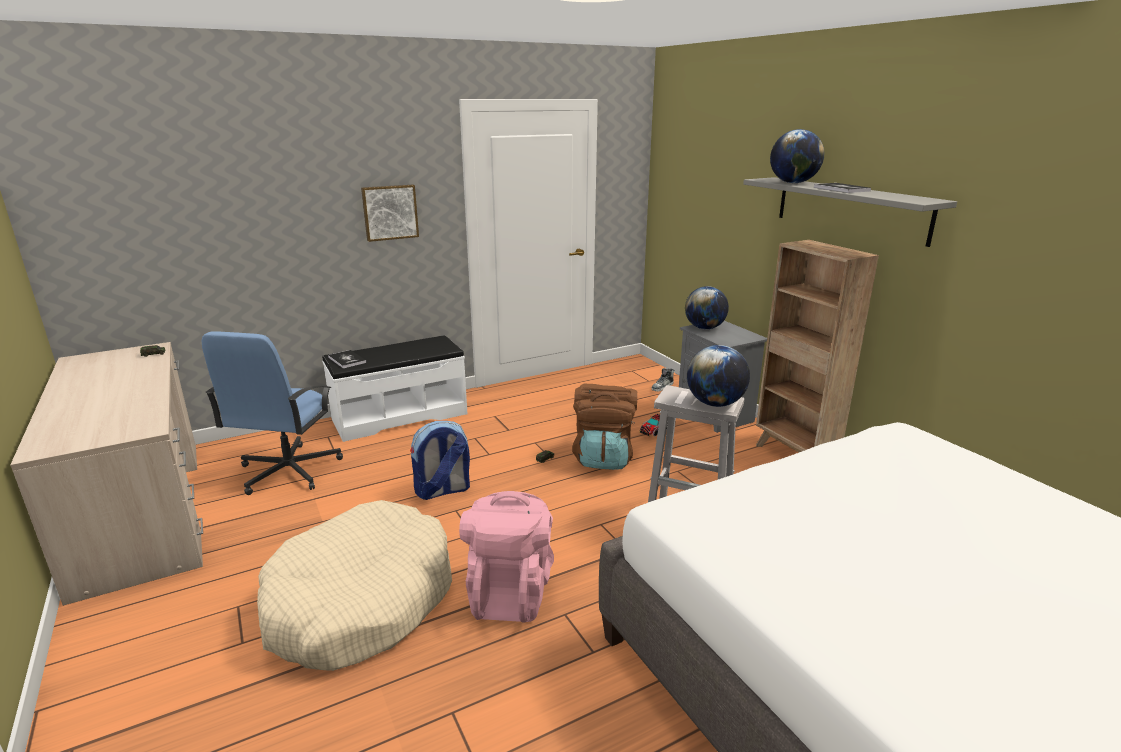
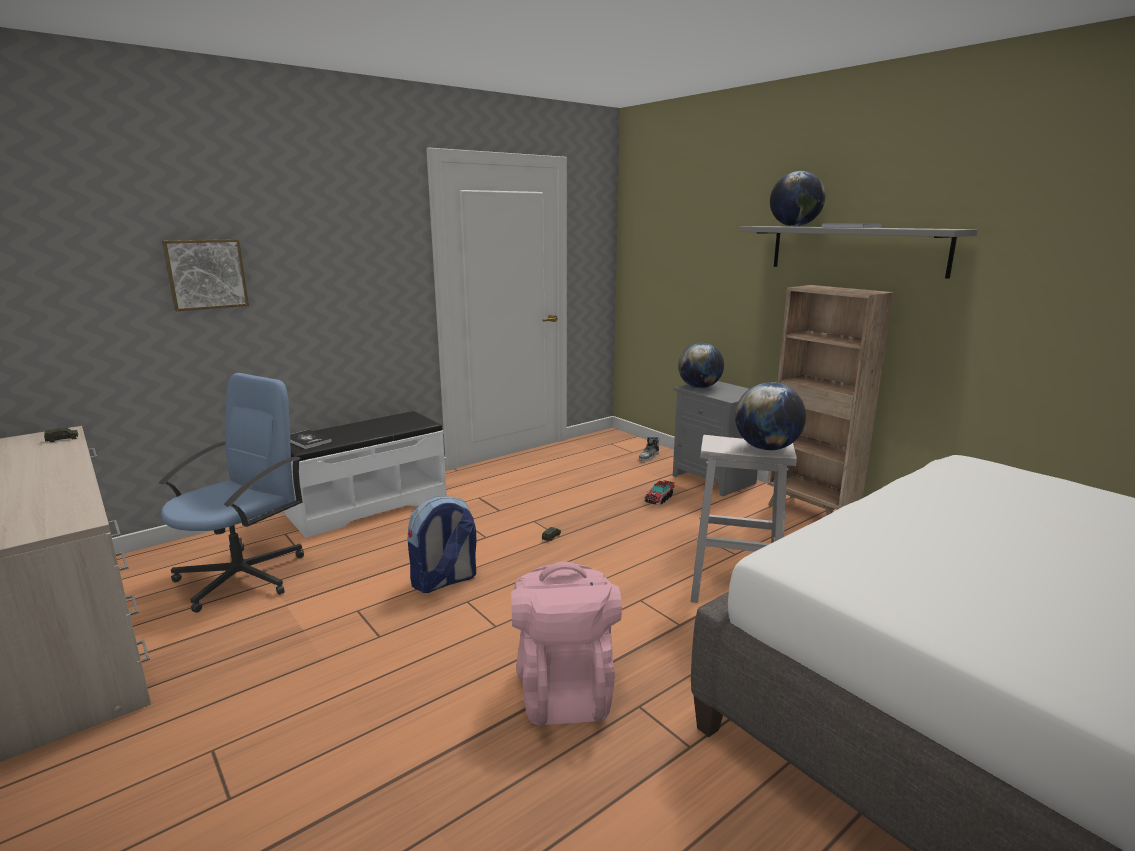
camera: 10 degrees left, 5 degrees down
(288, 471) = (243, 576): blue office chair -> blue office chair turned 150 degrees counterclockwise
(360, 602) = (380, 723): beige dog bed -> none
(390, 212) = (352, 270): picture -> picture (206, 274)
(604, 457) = (615, 530): brown backpack -> none

